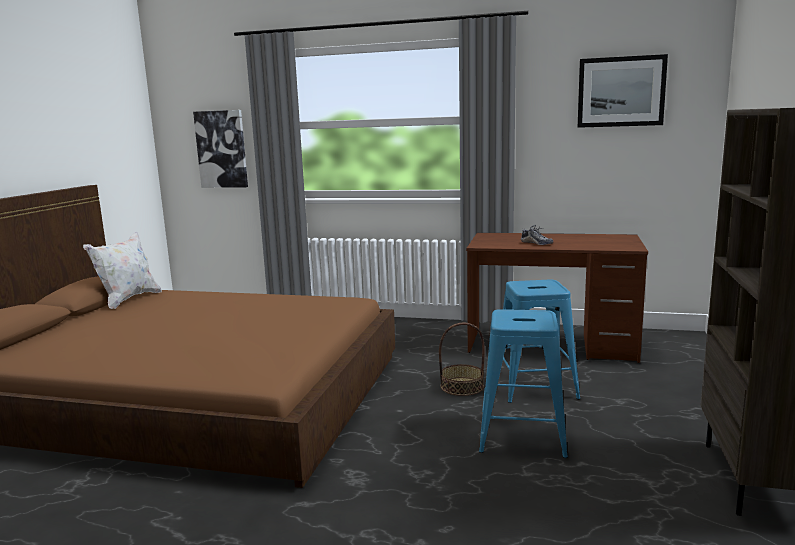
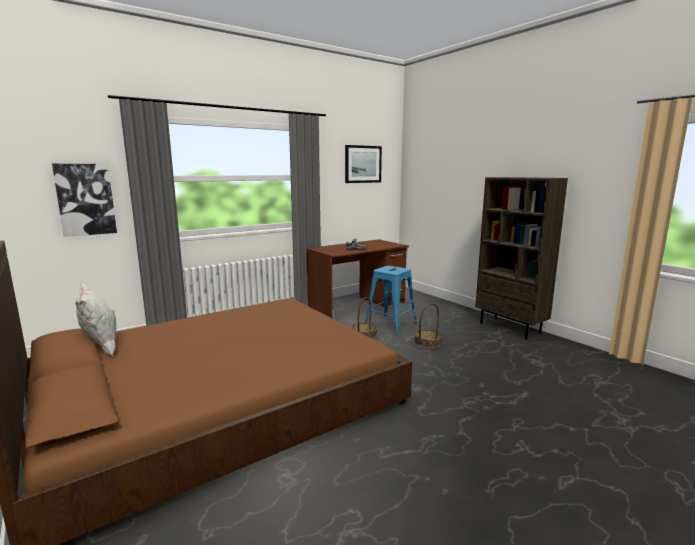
camera: 50 degrees left, 0 degrees up
(522, 434) = (428, 343): blue stool -> basket

